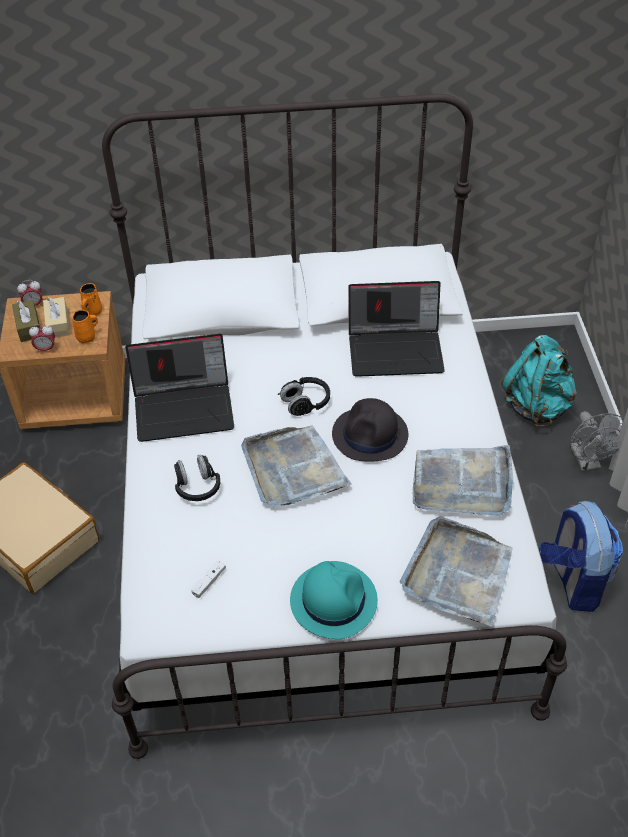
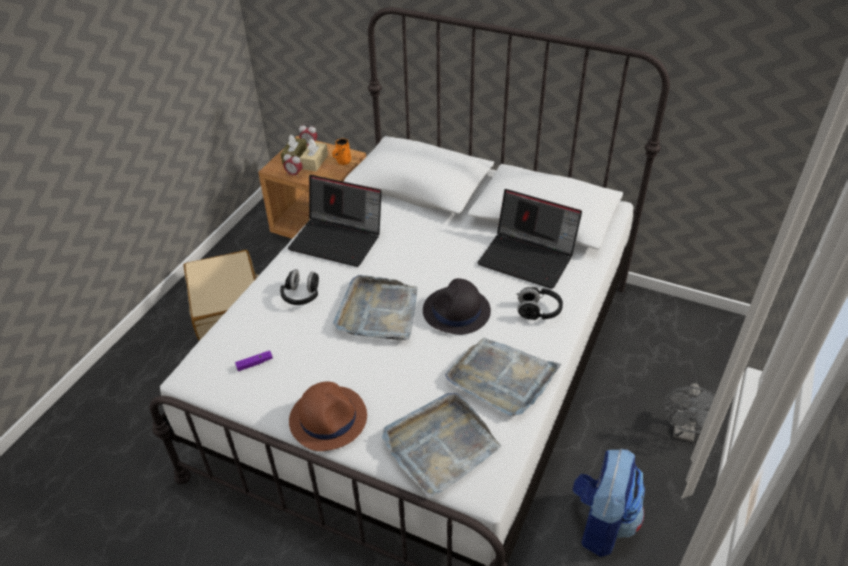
camera: 30 degrees right, 5 degrees down
(87, 337) = (326, 176): orange mug -> none
(209, 582) = (254, 363): white game controller -> purple game controller
(306, 403) = (426, 270): black headphones -> black headphones (538, 311)
(333, 600) = (328, 418): turquoise hat -> brown hat
(537, 405) = (669, 368): turquoise backpack -> none

